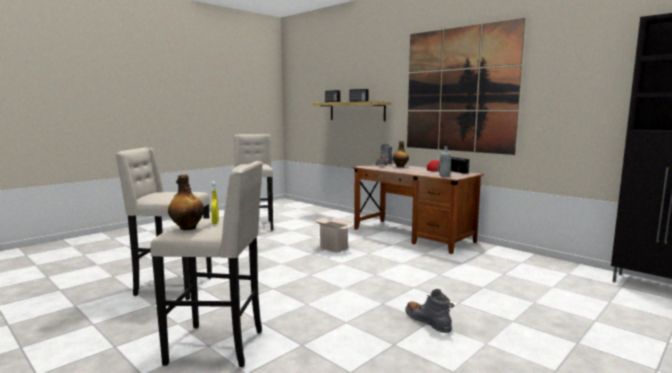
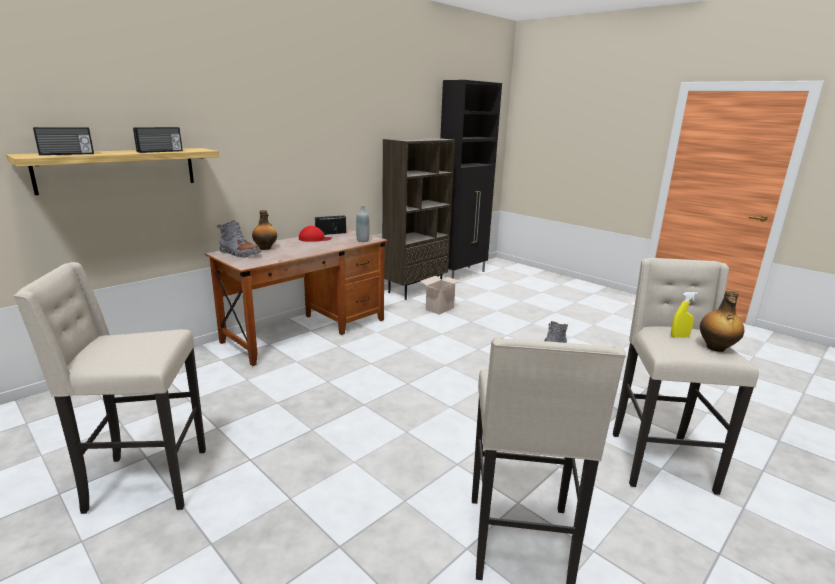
camera: 90 degrees left, 10 degrees up
(335, 248) = (344, 386): cardboard box -> cardboard box (439, 308)
(459, 90) = (307, 131): picture -> none
(550, 264) = (415, 290): none -> brown bookcase

